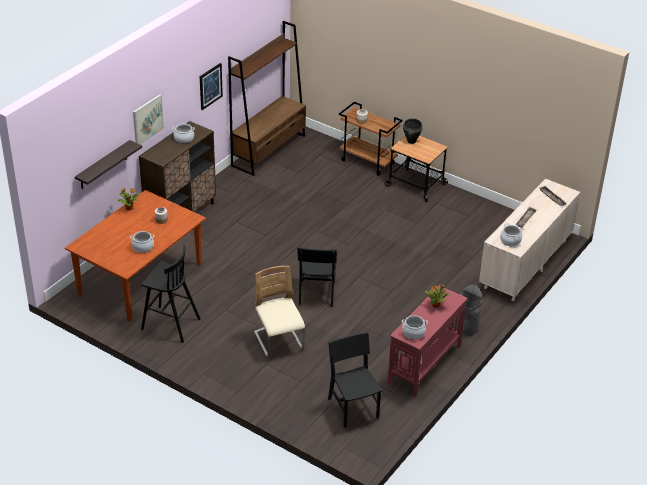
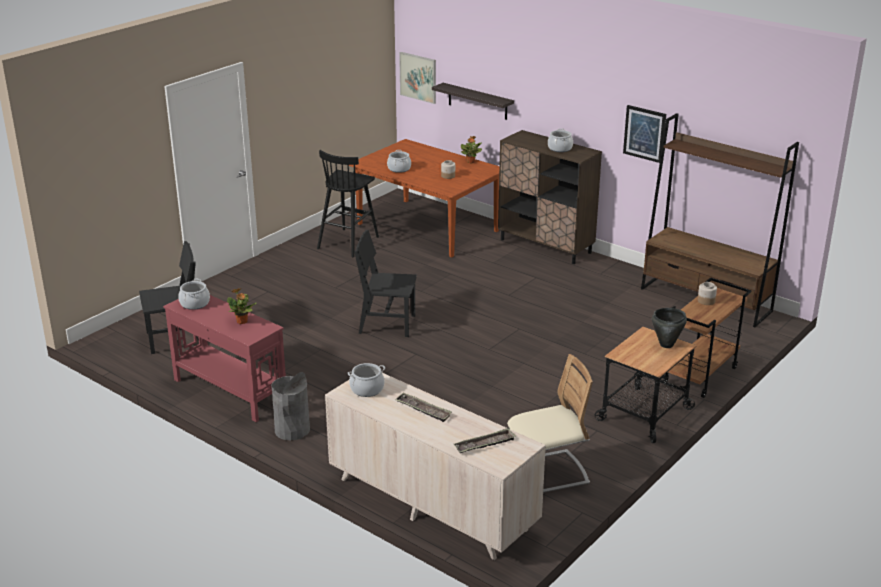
camera: 95 degrees right, 10 degrees down
(147, 120) = (542, 97): picture -> picture (418, 77)
(279, 341) = (303, 299): beige chair -> beige chair (548, 473)

